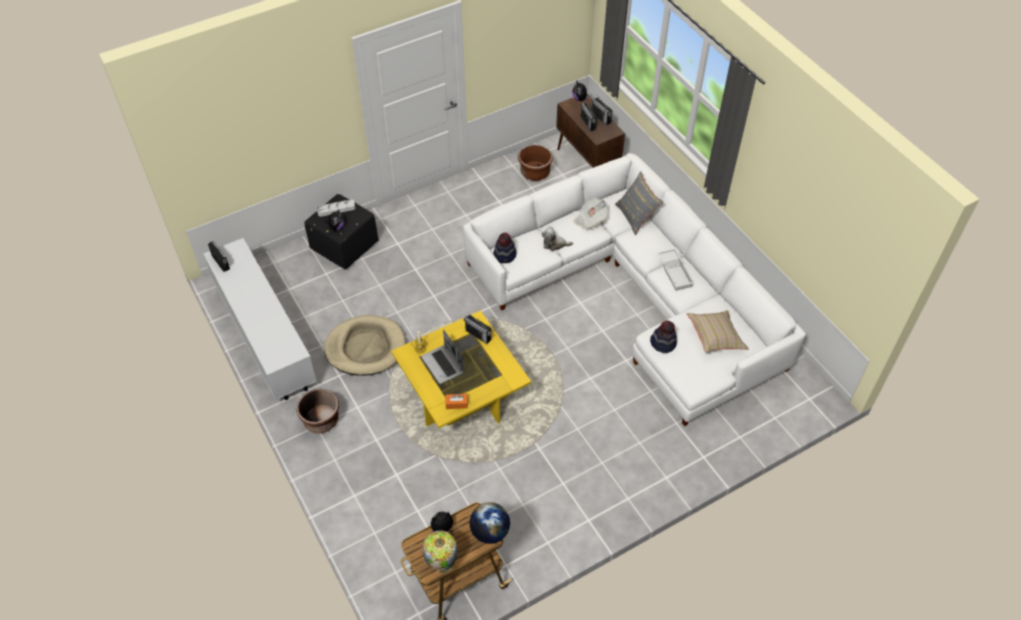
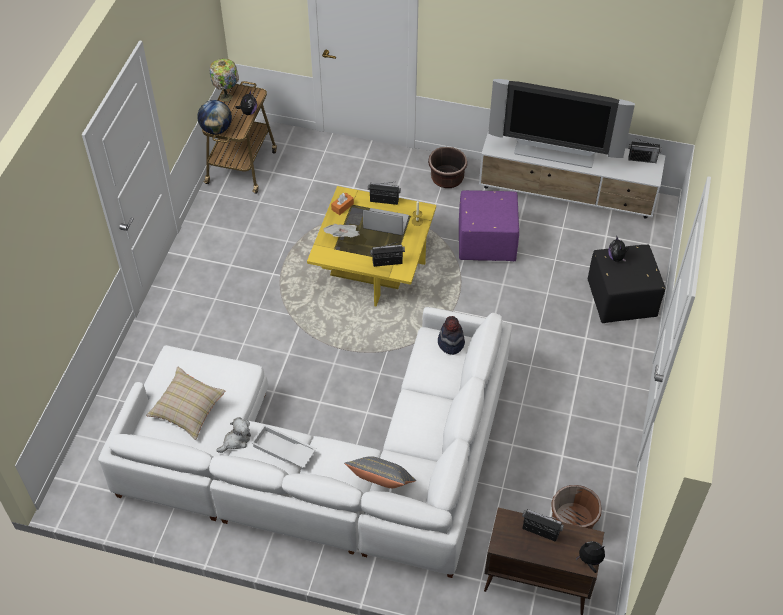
camera: 135 degrees right, 0 degrees up
(264, 313) = (554, 153): none -> television
(336, 209) = (641, 271): grey tray -> none
(365, 348) = (486, 242): beige dog bed -> purple ottoman
(554, 244) = (423, 392): plush toy -> plush toy (236, 440)
(590, 220) = (419, 440): newspaper -> newspaper (343, 237)
(601, 117) = (536, 552): radio -> radio (384, 200)
(663, 343) = (231, 372): hat -> none

